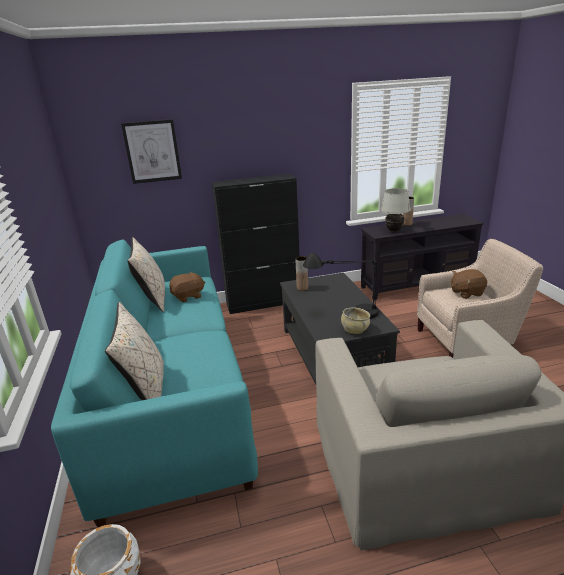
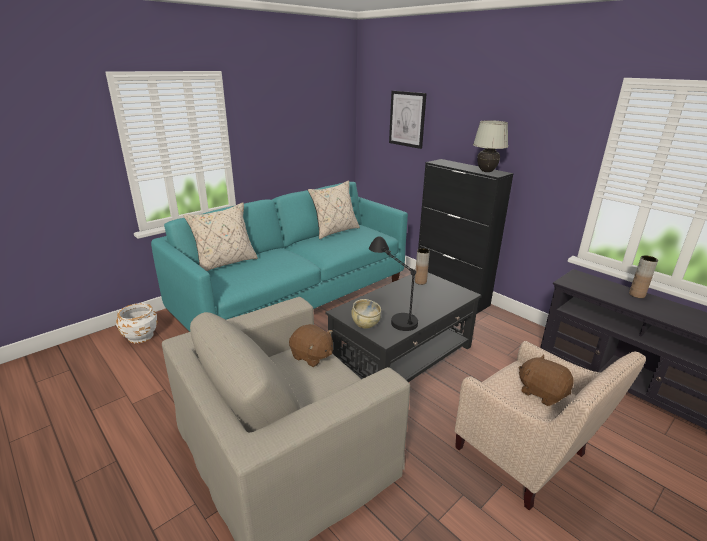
camera: 60 degrees right, 0 degrees up
(188, 296) = (349, 240): brown plush toy -> brown plush toy (312, 356)
(394, 231) = (596, 289): white table lamp -> white table lamp (486, 171)

